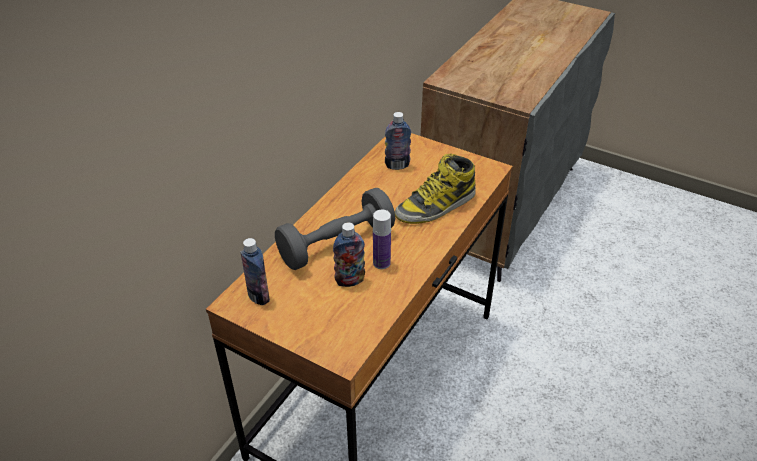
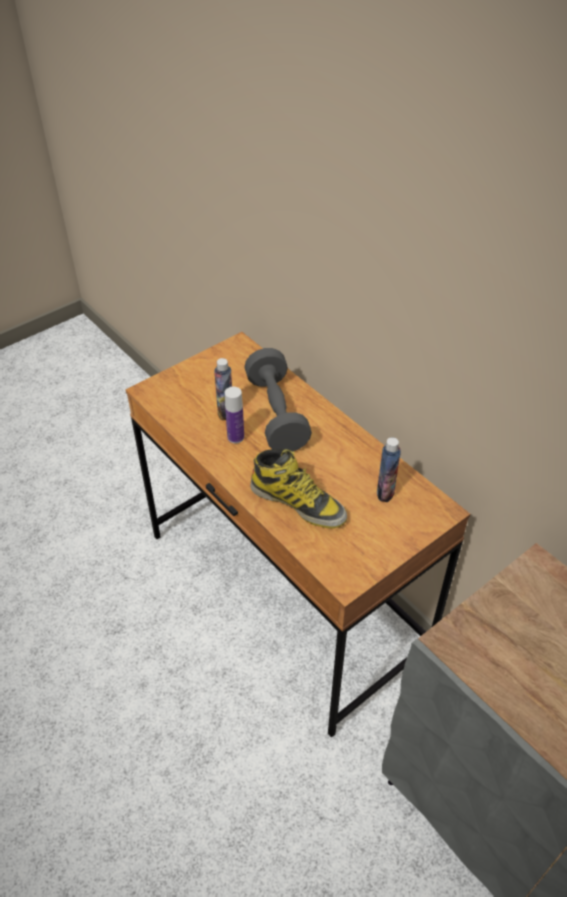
camera: 110 degrees right, 5 degrees up
(258, 296) = (238, 358): bottle -> none
(436, 206) = (298, 502): boot -> boot turned 135 degrees clockwise

